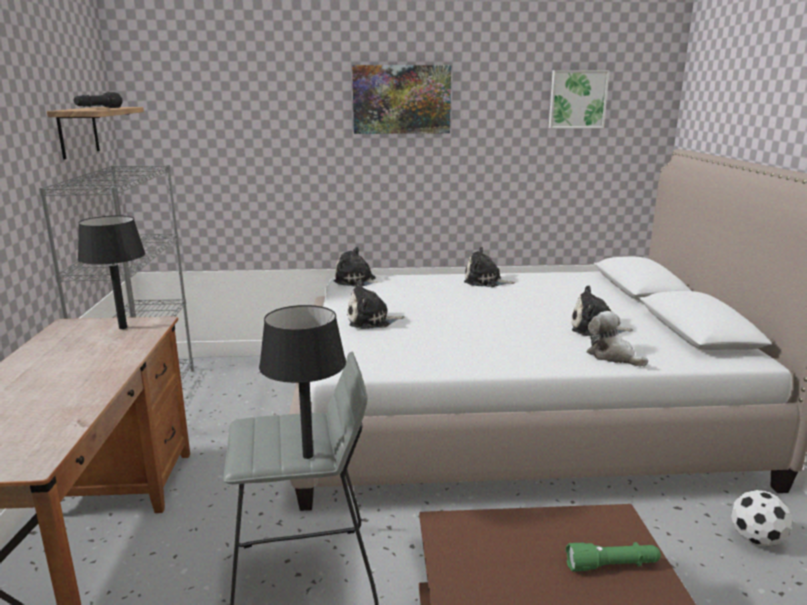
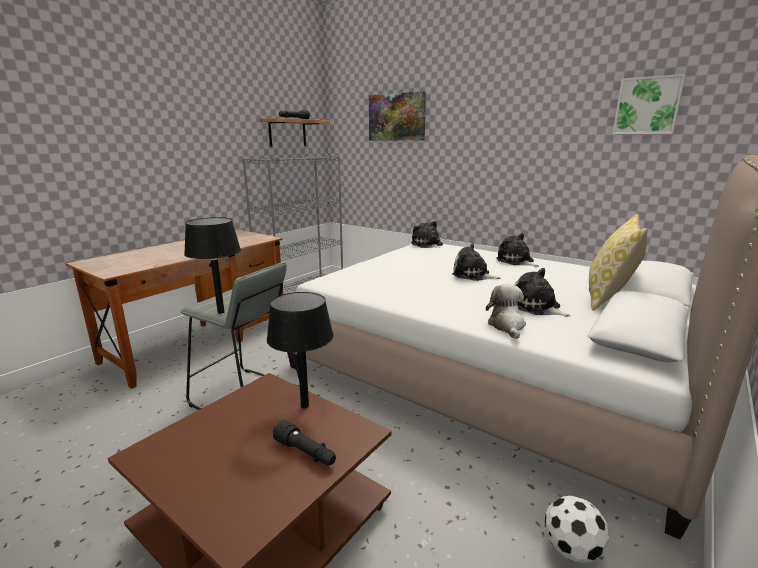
camera: 40 degrees right, 0 degrees up
(122, 327) = (251, 237): black table lamp -> black table lamp (304, 406)
(371, 321) = (387, 265): plush toy -> plush toy (473, 275)
(401, 99) = (487, 112): picture -> picture (397, 117)
(612, 565) = (305, 453): green flashlight -> black flashlight
(622, 303) = (608, 298): none -> pillow

